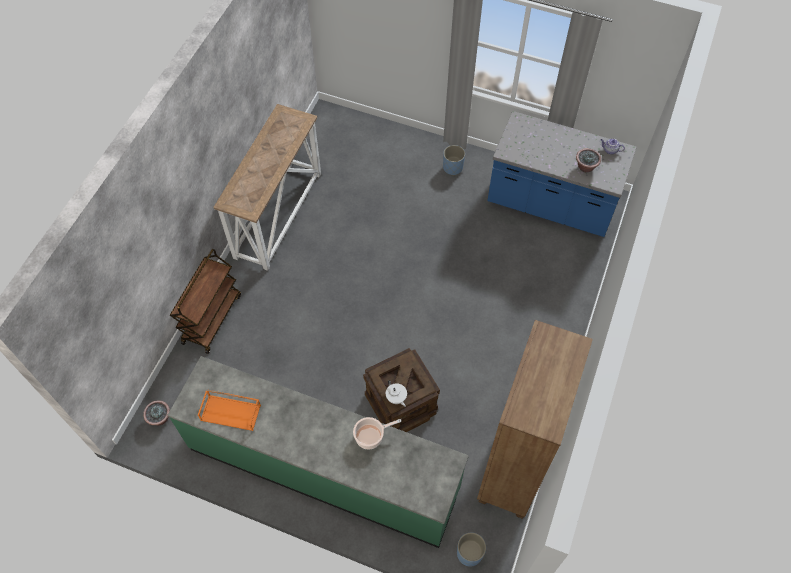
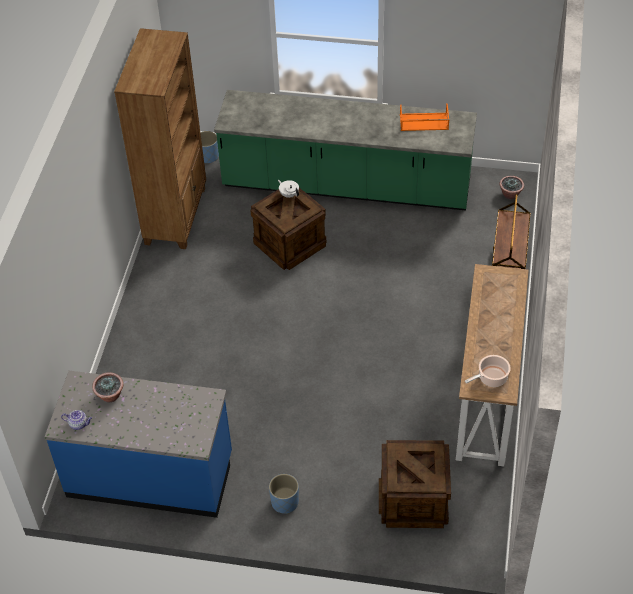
camera: 170 degrees right, 10 degrees down
(361, 153) = (413, 500): none -> crate
(371, 436) = (299, 127): cooking pot -> cooking pot (491, 378)

